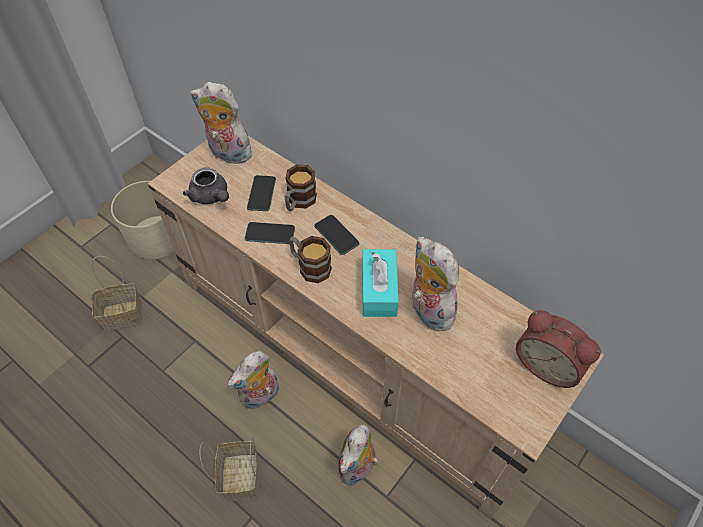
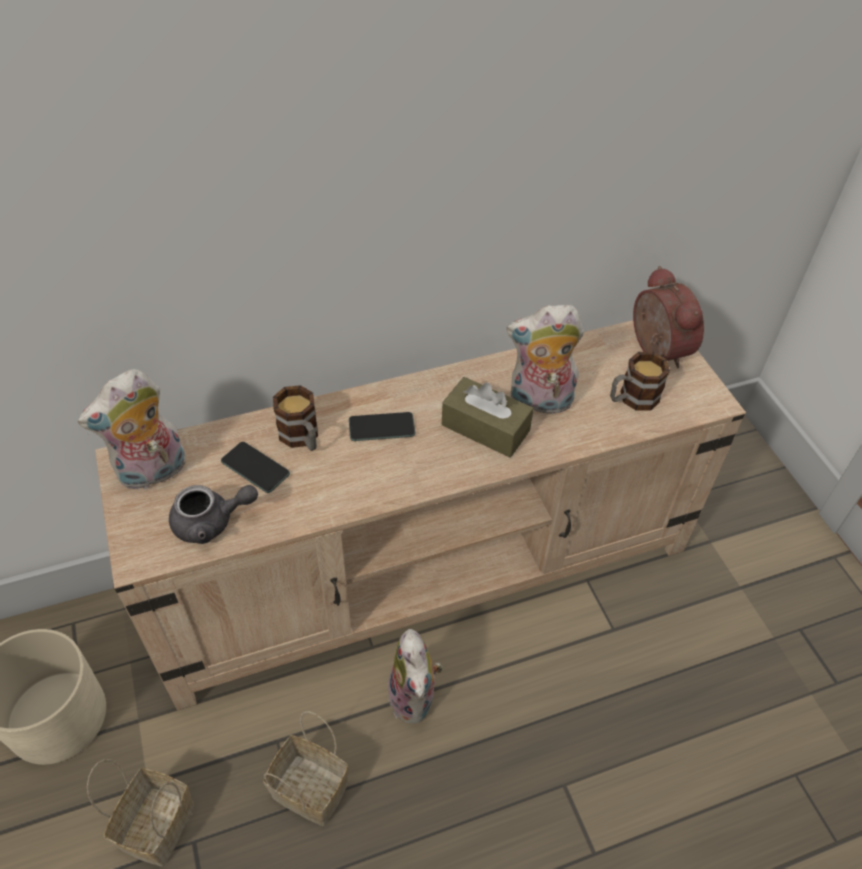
camera: 60 degrees left, 5 degrees down
(239, 475) = (504, 774): basket -> basket (307, 790)
(270, 233) = (327, 488): phone -> none
(310, 266) = (407, 472): mug -> mug (632, 399)
(358, 468) = (567, 640): plush toy -> none
(379, 290) = (485, 428): turquoise tissue box -> brown tissue box
(548, 363) = (654, 350): alarm clock -> alarm clock turned 90 degrees counterclockwise

